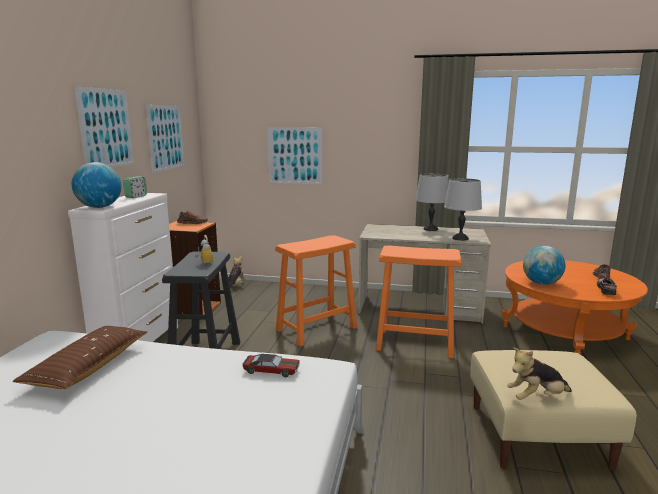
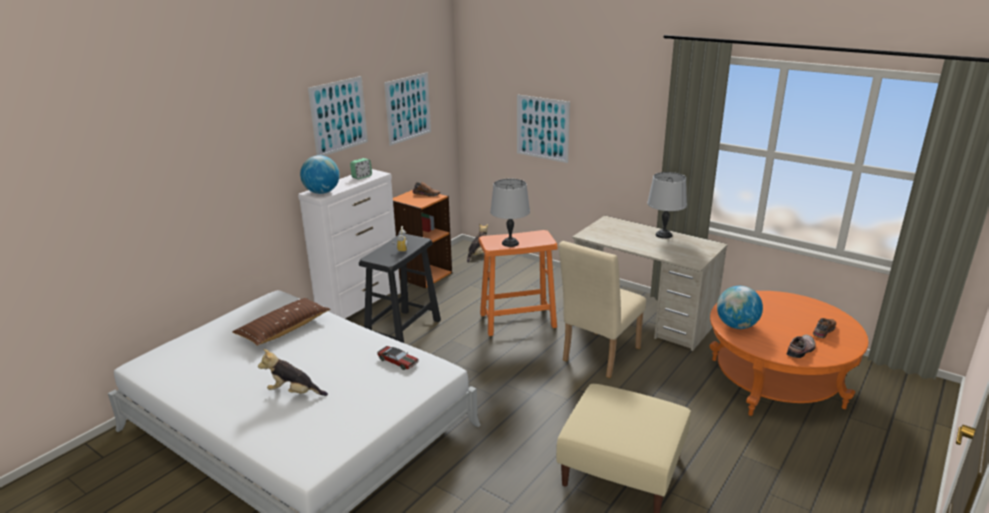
camera: 25 degrees right, 10 degrees up
(414, 343) = (598, 356): orange stool -> beige chair
(460, 238) = (678, 255): grey table lamp -> grey table lamp (510, 243)
(536, 398) = (589, 437): plush toy -> plush toy (294, 393)

